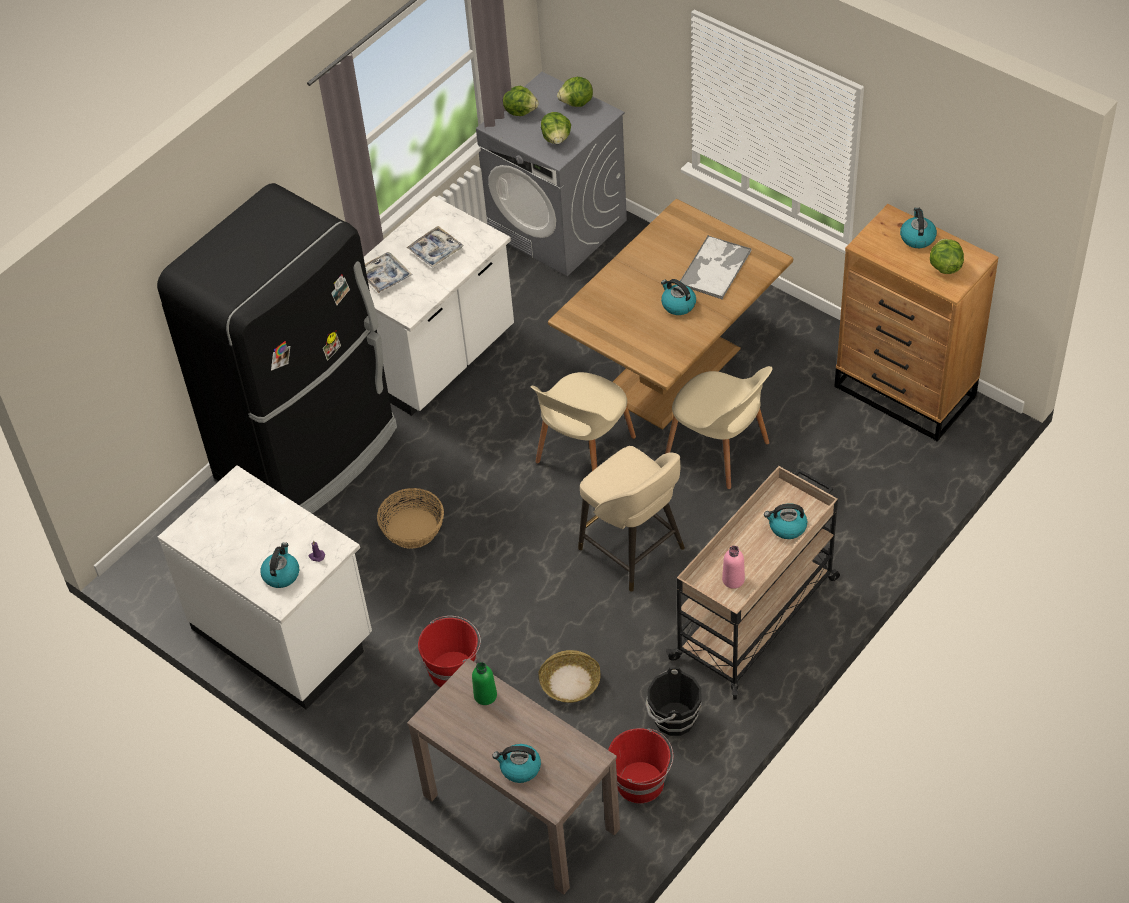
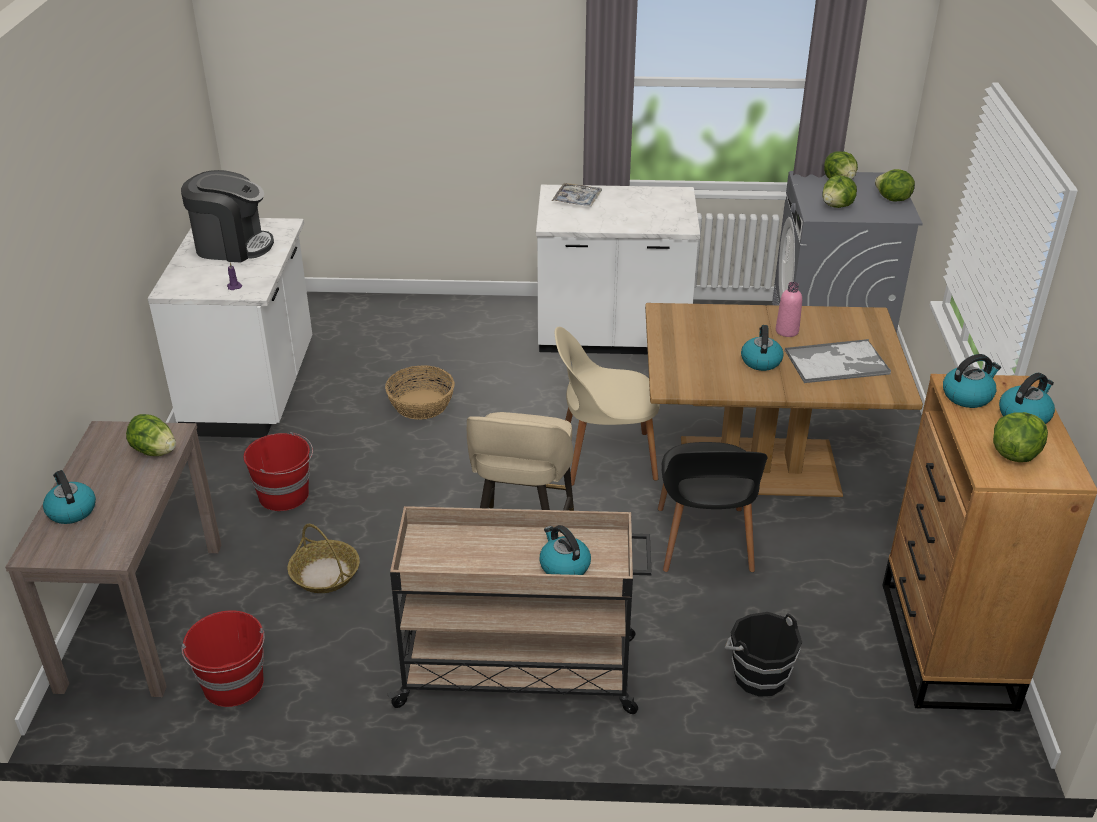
camera: 50 degrees right, 15 degrees down
(241, 532) = (232, 246): none -> coffee machine
(281, 574) = (200, 279): kettle -> kettle (967, 396)
(309, 454) = (447, 323): black fridge -> none
(435, 251) = (635, 209): tray -> none
(485, 695) = (154, 451): green bottle -> lettuce
(673, 718) = (334, 670): black bucket -> black bucket (758, 675)
(719, 450) = (704, 542): beige chair -> black chair
(733, 580) = (451, 558): pink bottle -> pink bottle (787, 331)

